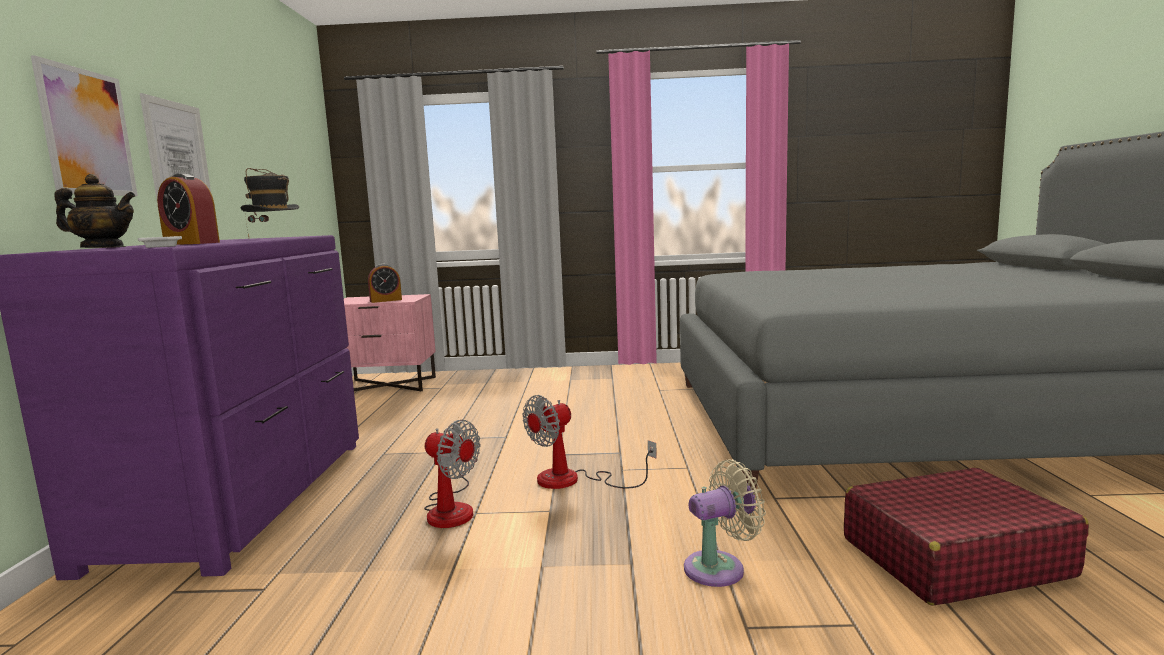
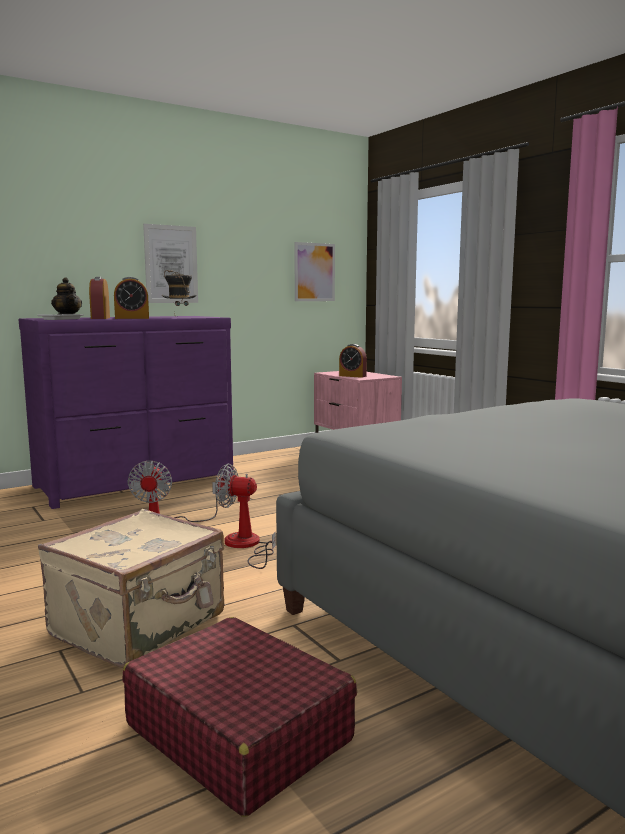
camera: 55 degrees right, 0 degrees up
(87, 132) = (97, 251): picture -> picture (314, 272)
(245, 240) = (132, 318): none -> alarm clock
(720, 568) = (140, 625): beige fan -> beige suitcase

